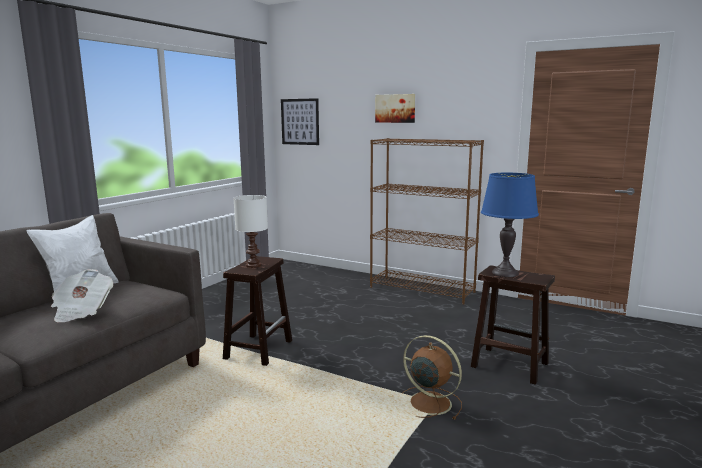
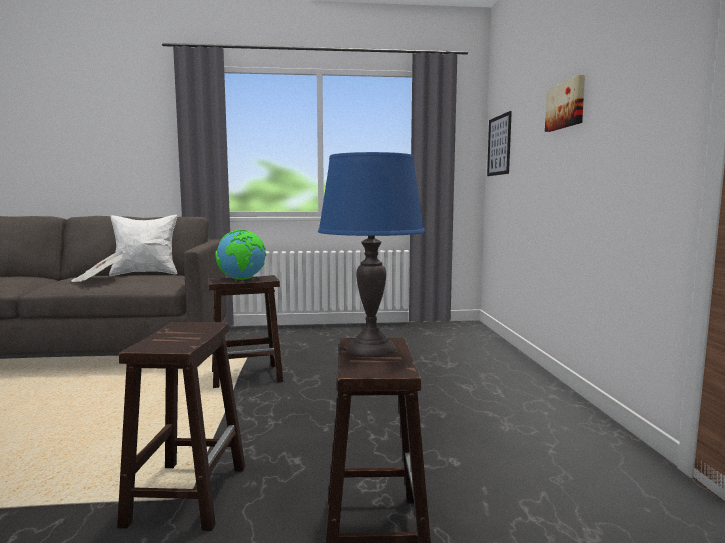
camera: 55 degrees right, 5 degrees down
(254, 265) = (242, 279): white table lamp -> globe
(422, 289) = (548, 400): brown bookcase -> none
(428, 402) = (188, 493): brown fan -> brown stool

